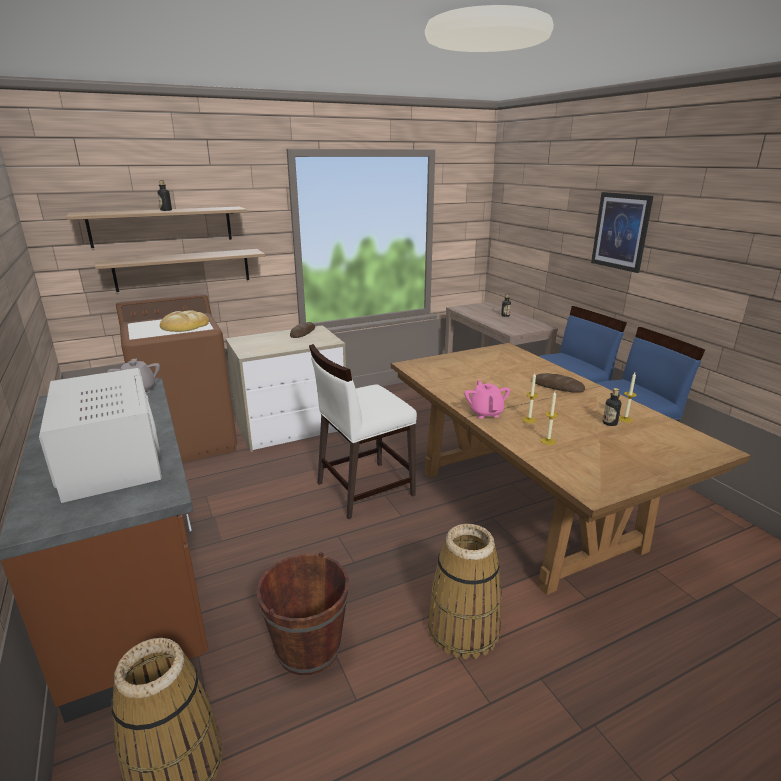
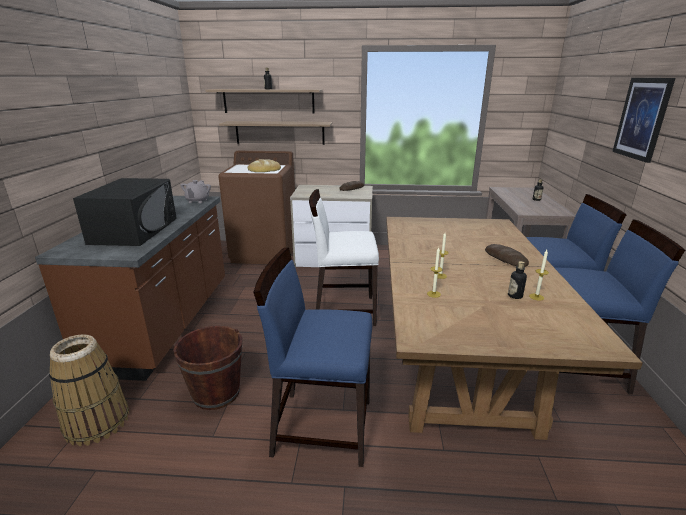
camera: 30 degrees right, 0 degrees up
(111, 459) = (135, 230): white microwave -> black microwave
(463, 628) = (321, 426): basket -> blue chair
(485, 413) = (410, 262): pink teapot -> none

